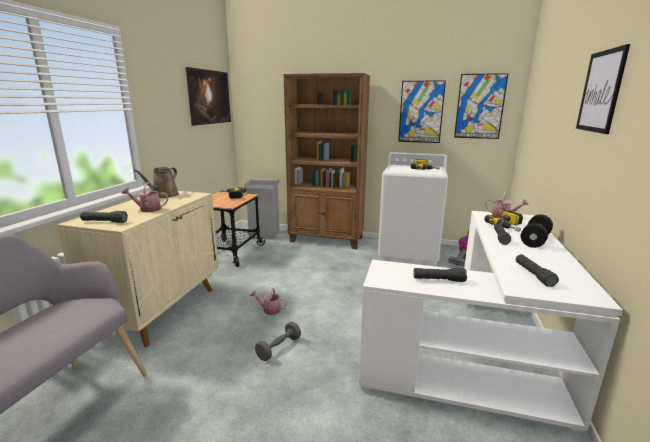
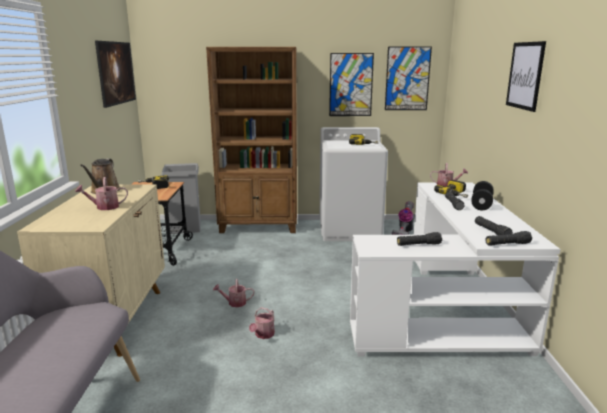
camera: 15 degrees left, 0 degrees up
(104, 222) = (71, 224): black flashlight -> black flashlight (507, 244)
(279, 348) = (263, 335): grey dumbbell -> watering can

